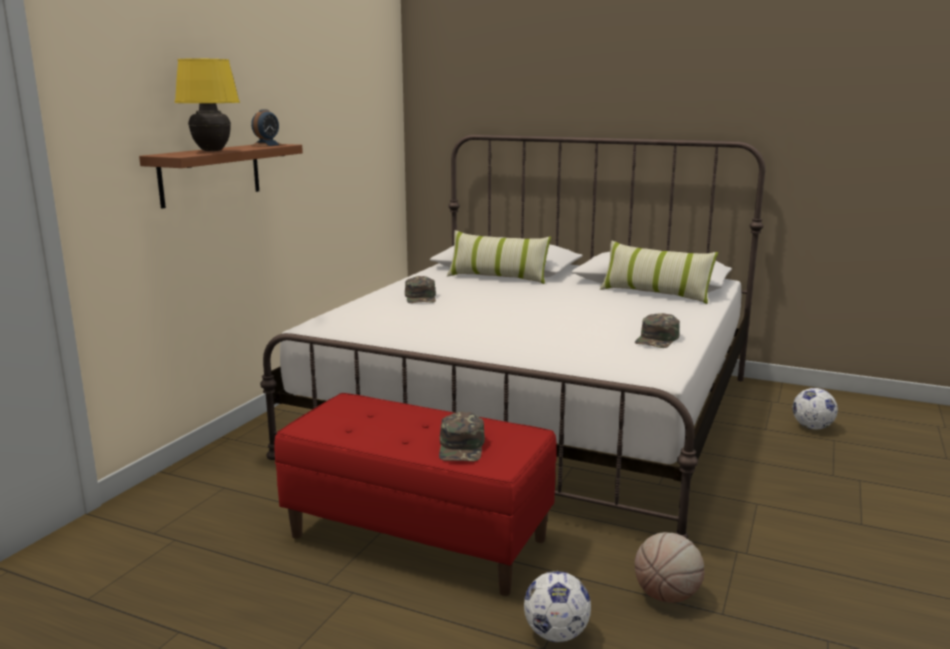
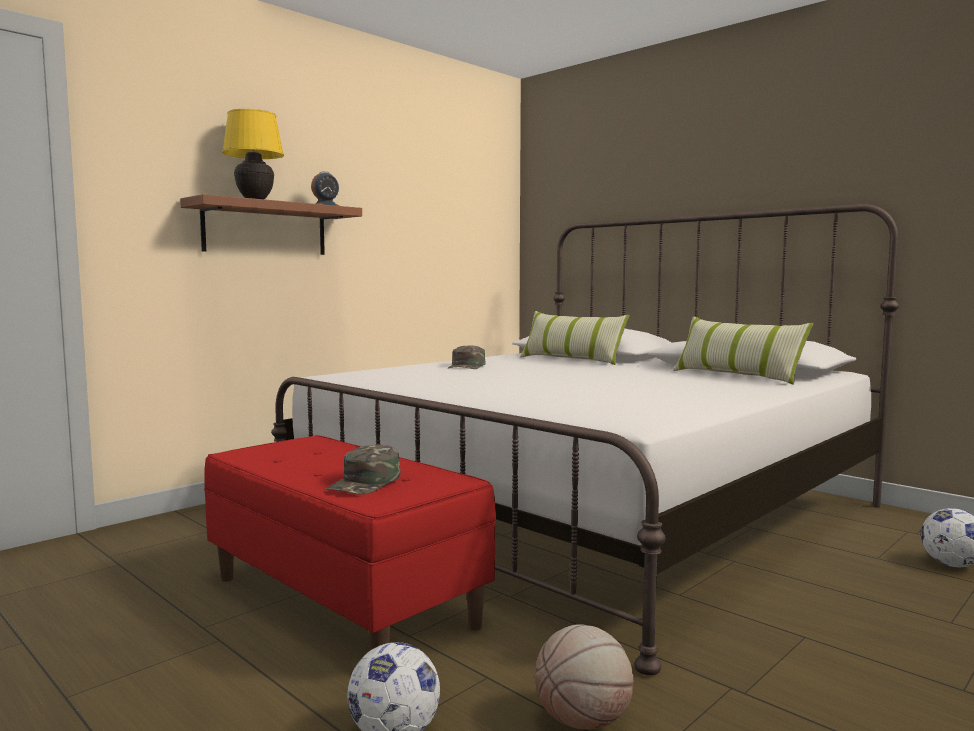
camera: 20 degrees right, 10 degrees down
(657, 339) = (682, 402): green cap -> none

